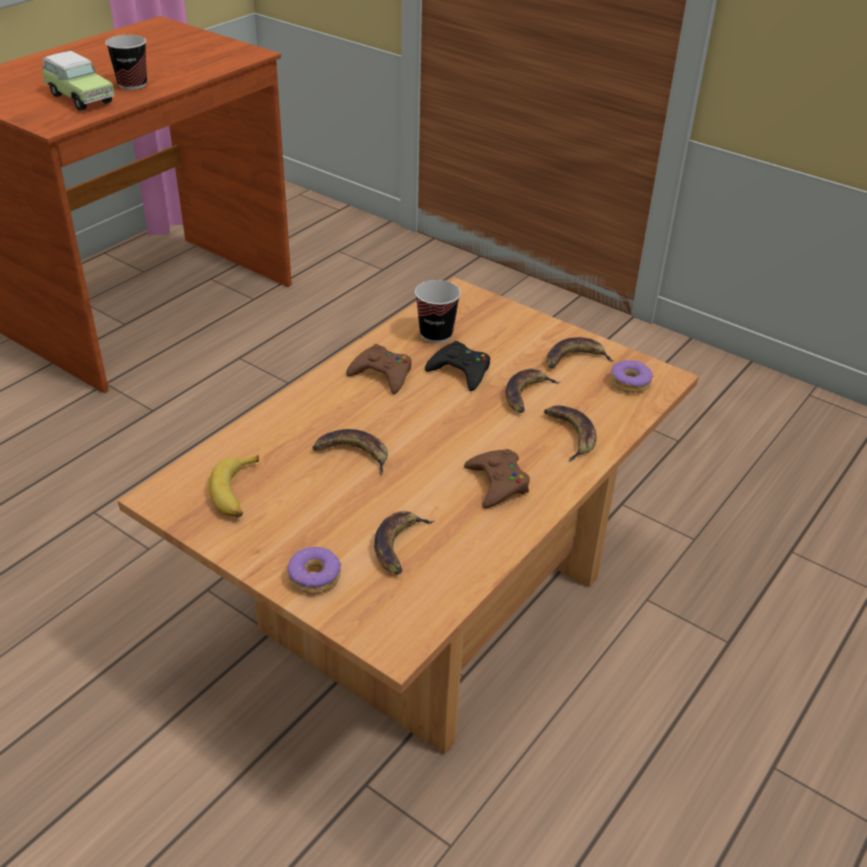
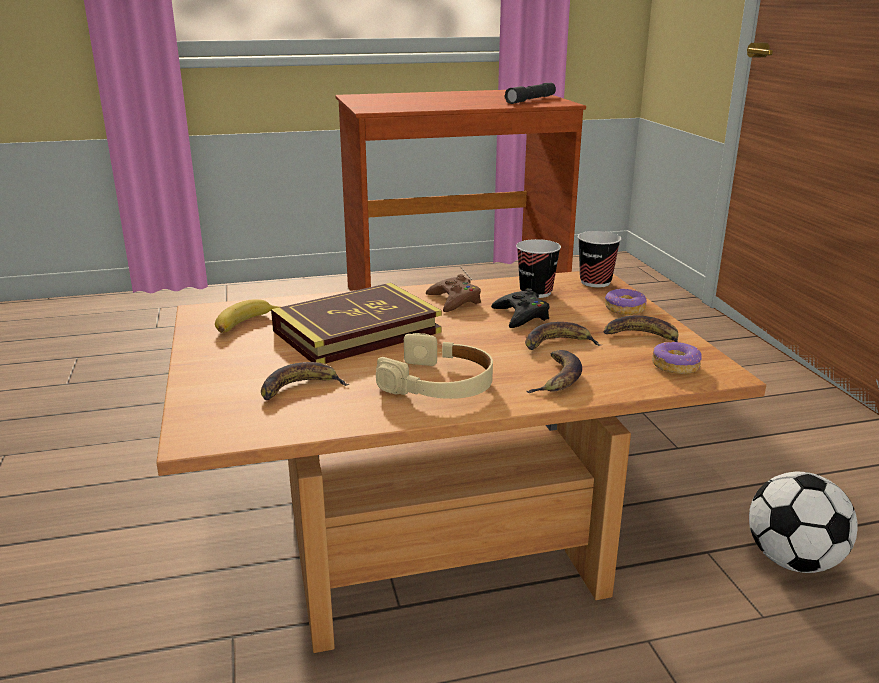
camera: 40 degrees right, 15 degrees down
(79, 98) = (409, 105): toy car -> none
(132, 85) = (453, 104): cup -> cup (595, 282)
(204, 51) = (531, 100): none -> grey flashlight
(315, 577) = (213, 381): donut -> donut (625, 309)
(352, 454) = (357, 331): banana -> book
(497, 483) = (439, 383): brown game controller -> beige headphones
(676, 482) = (792, 561): none -> football

